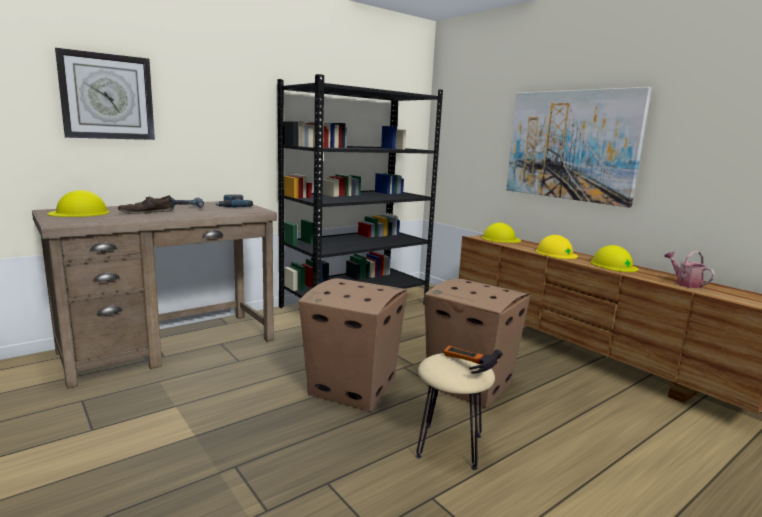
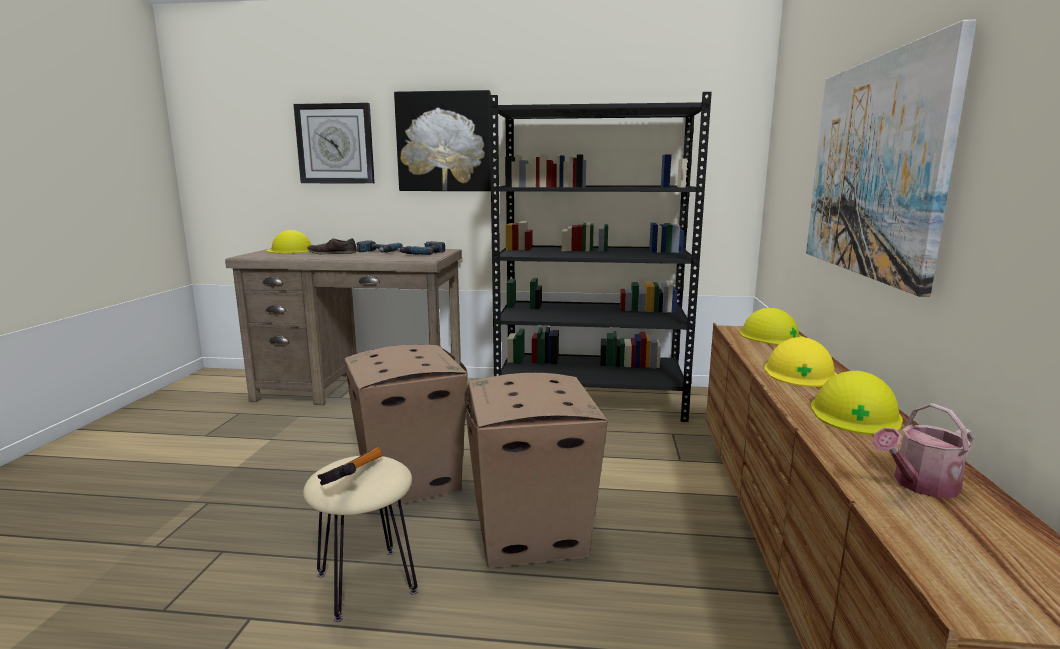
camera: 45 degrees right, 0 degrees up
(223, 104) = (444, 142): none -> picture
(685, 283) = (920, 485): watering can -> watering can turned 135 degrees counterclockwise

